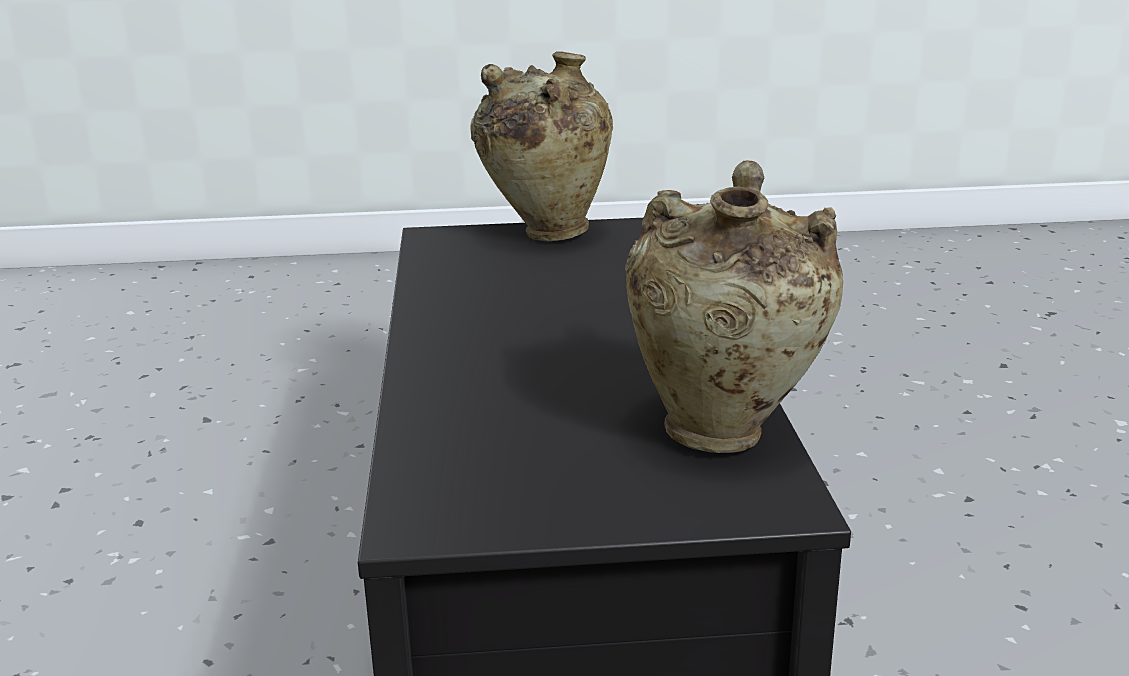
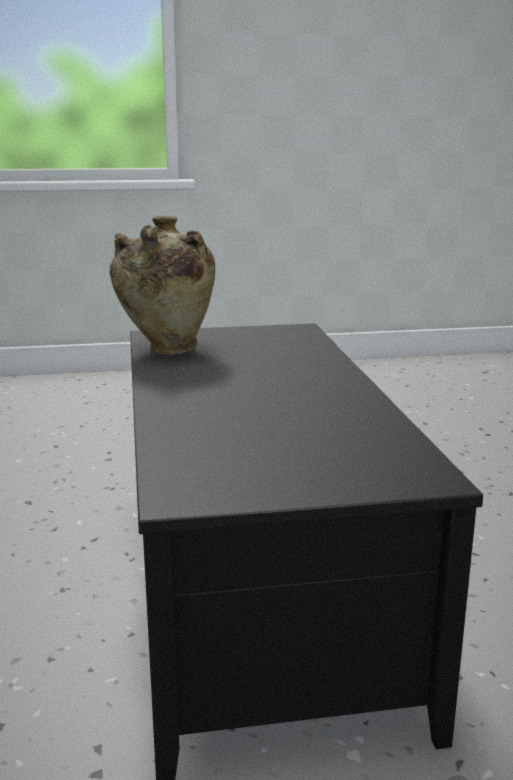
camera: 175 degrees right, 5 degrees down
(545, 233) = (302, 482): beige vase -> none

